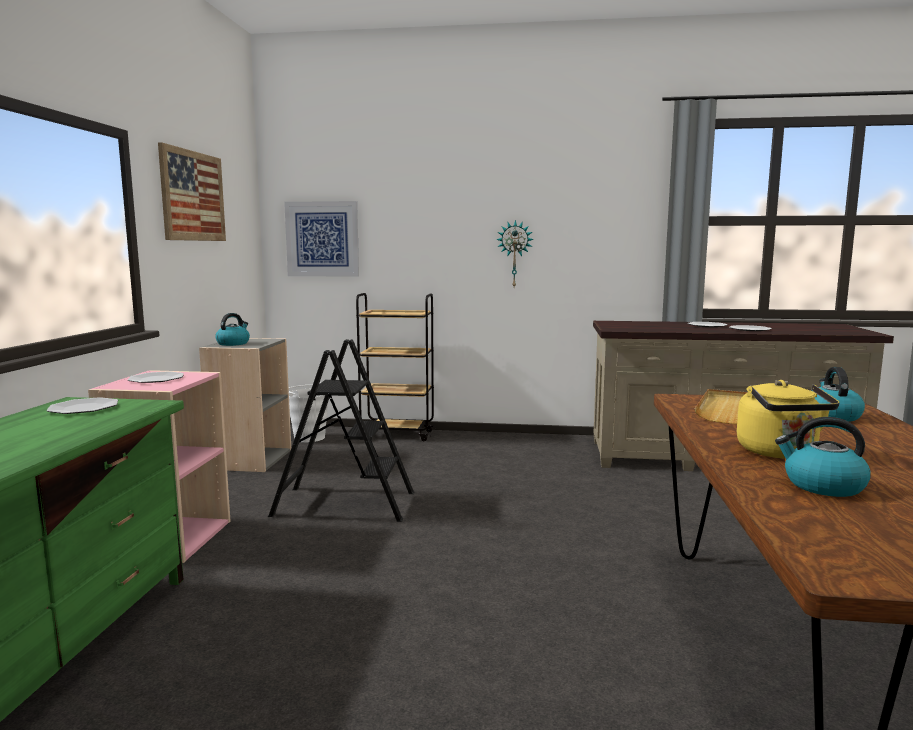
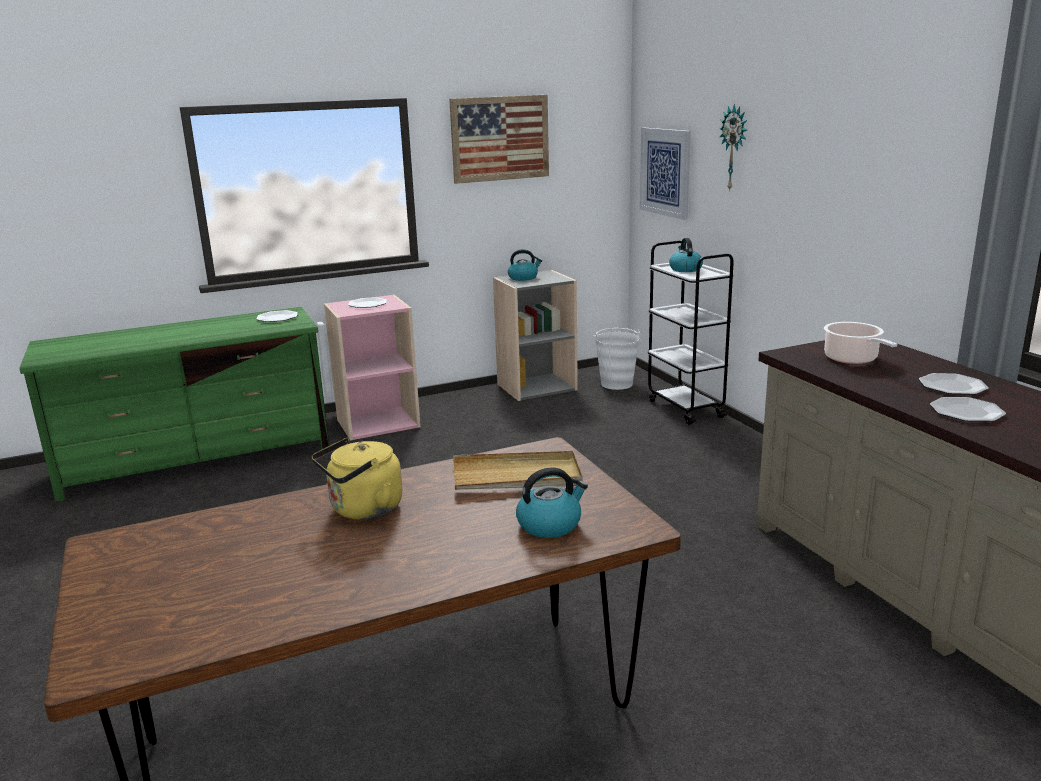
camera: 60 degrees right, 10 degrees up
(342, 503) = (494, 447): black step ladder -> none
(398, 435) = (686, 409): brown cart -> white cart
(514, 254) = (816, 217): wall clock -> wall clock (734, 148)
(641, 326) = (852, 359): none -> cooking pot
(822, 486) = (273, 531): kettle -> kettle (685, 269)

